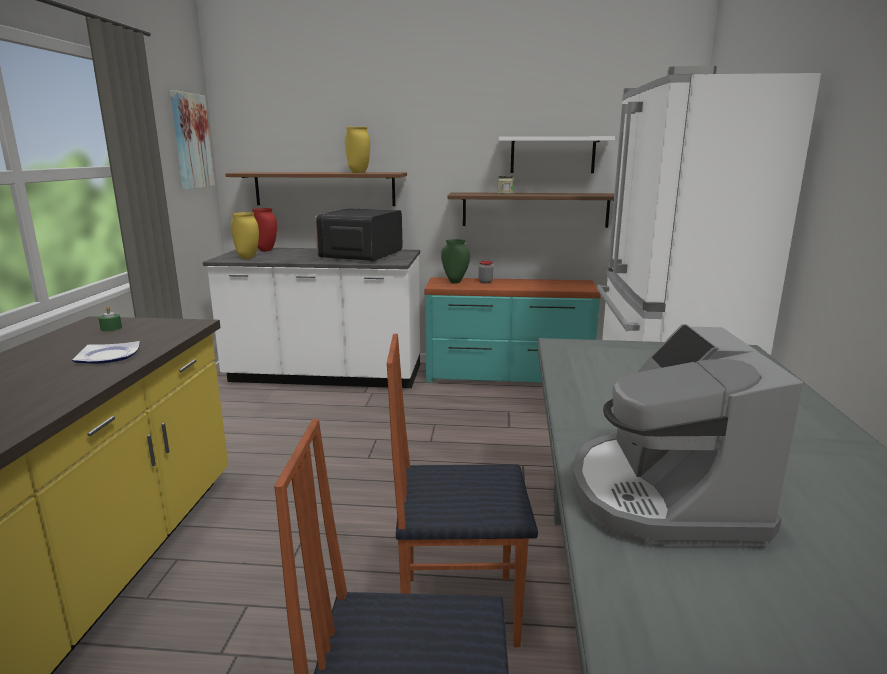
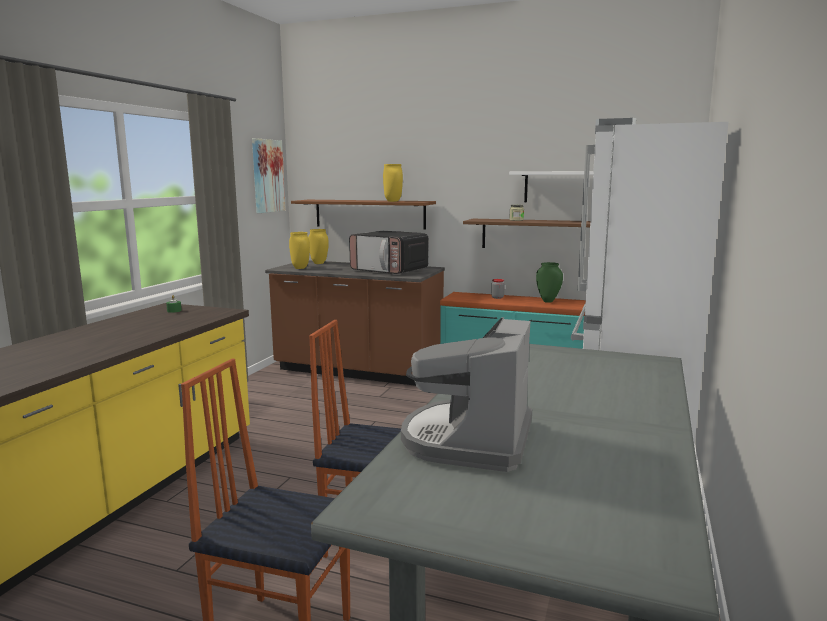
camera: 15 degrees right, 5 degrees down
(107, 357) = (160, 327): plate -> none
(265, 250) = (318, 263): red vase -> yellow vase
(325, 375) = (358, 371): white counter -> brown counter
(361, 256) = (390, 270): microwave -> microwave turned 90 degrees counterclockwise
(455, 282) = (471, 296): green vase -> green vase (548, 301)

